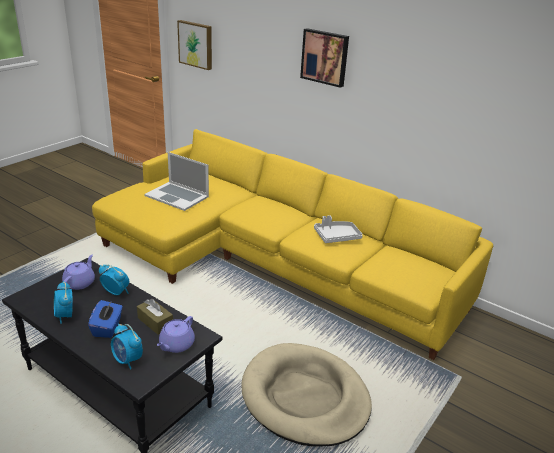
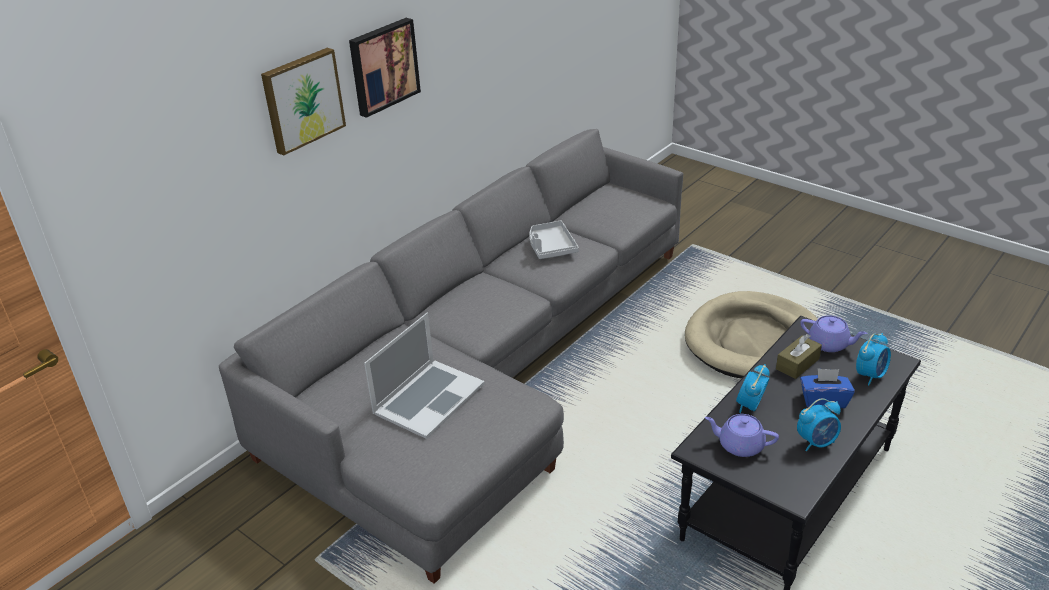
camera: 85 degrees left, 5 degrees up
(196, 44) = (140, 204): picture -> picture (302, 100)
(269, 261) = (486, 370): yellow sofa -> grey sofa

